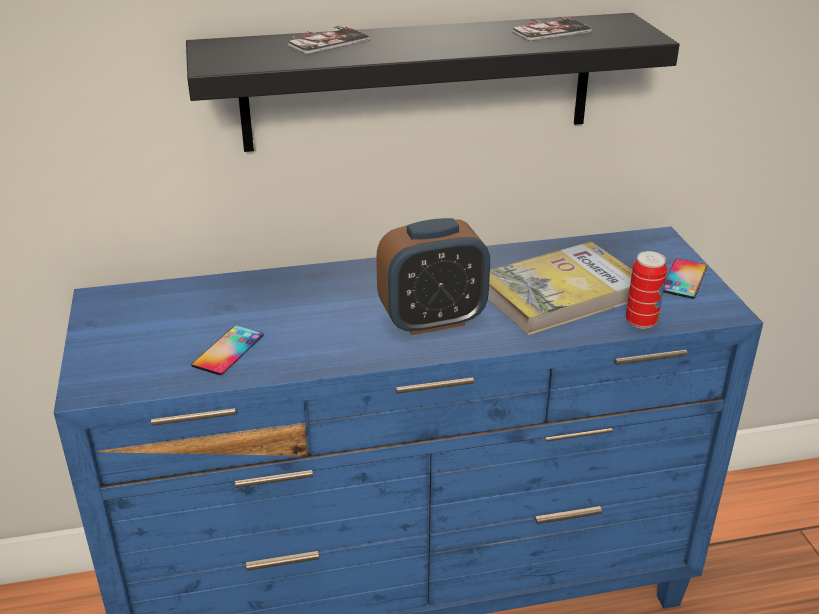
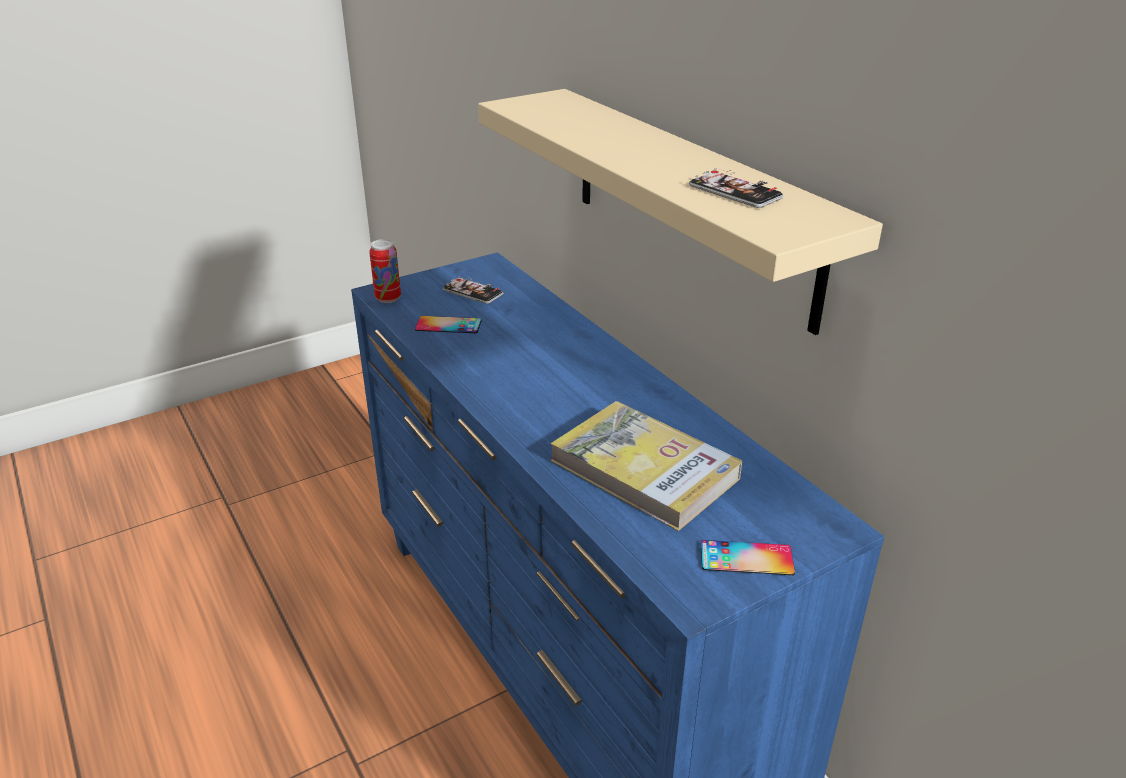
camera: 70 degrees right, 0 degrees up
(329, 43) = (598, 123): phone -> phone (473, 292)
(418, 82) = (689, 202): black shelf -> beige shelf
(432, 320) = (545, 403): alarm clock -> none
(641, 322) = (622, 532): can -> can (388, 298)

